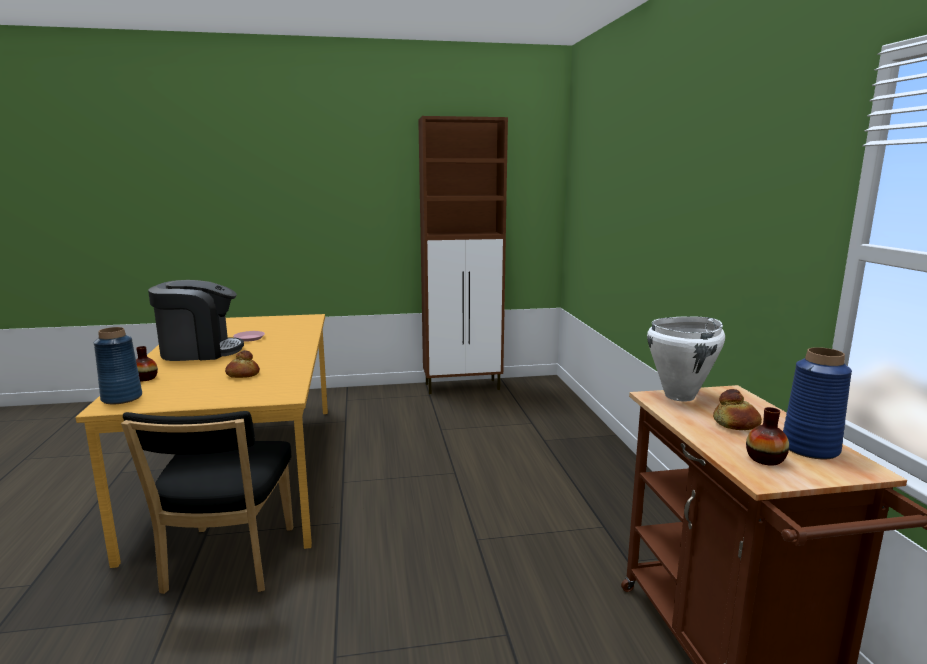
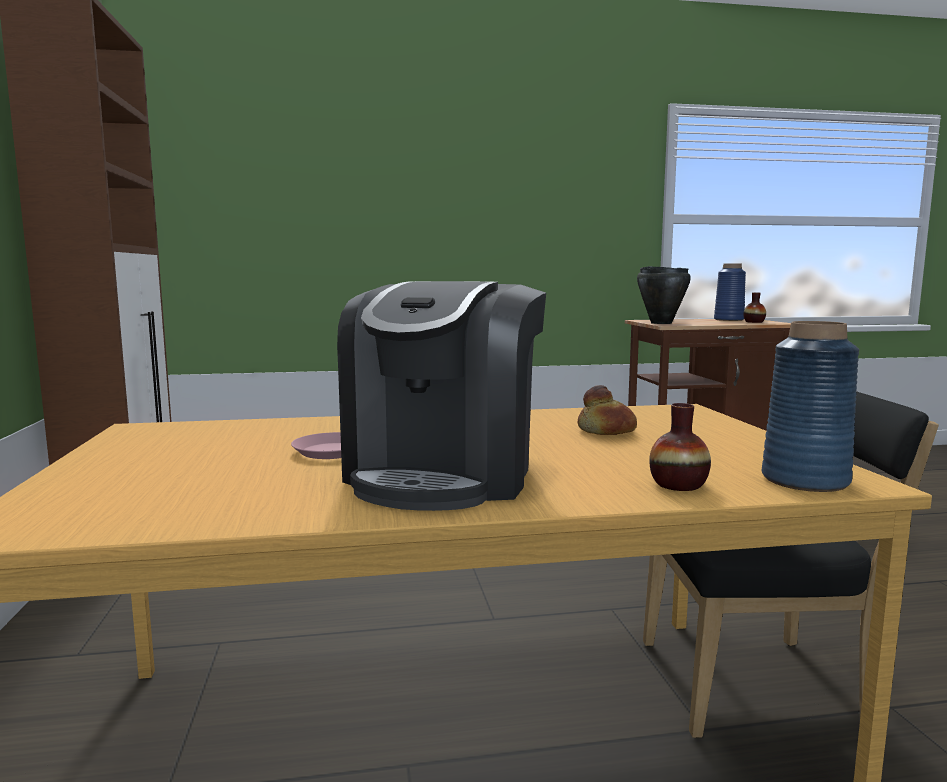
camera: 90 degrees left, 5 degrees down
(200, 351) = (445, 474): coffee machine -> coffee machine turned 150 degrees counterclockwise
(680, 396) = (661, 323): white cooking pot -> black cooking pot
(735, 424) = (705, 321): bread -> none

